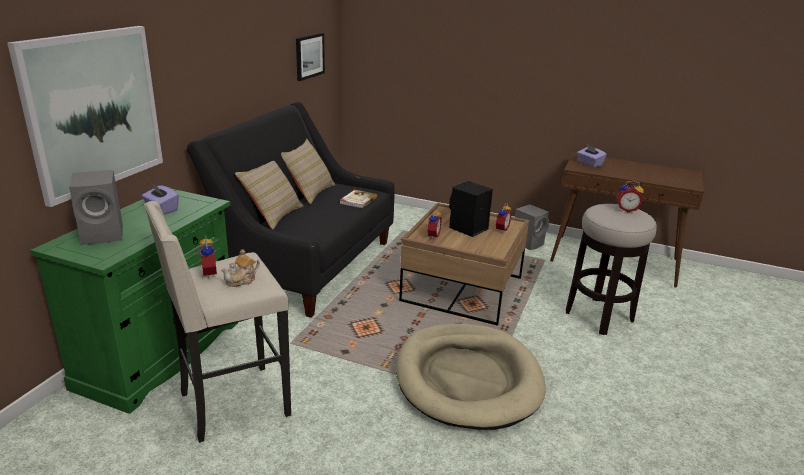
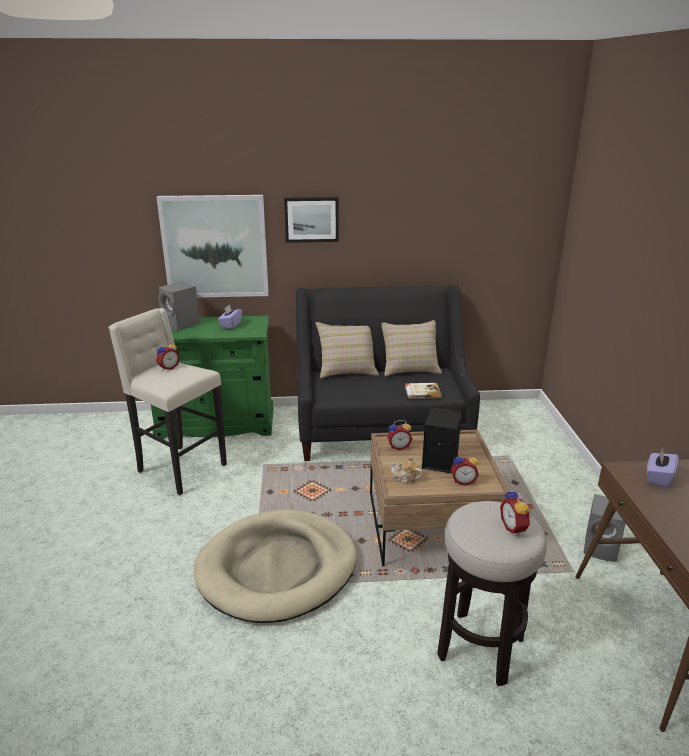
camera: 65 degrees right, 0 degrees up
(242, 280) = (166, 379): teapot -> teapot (404, 479)
(309, 56) = (497, 244): picture -> picture (311, 219)

